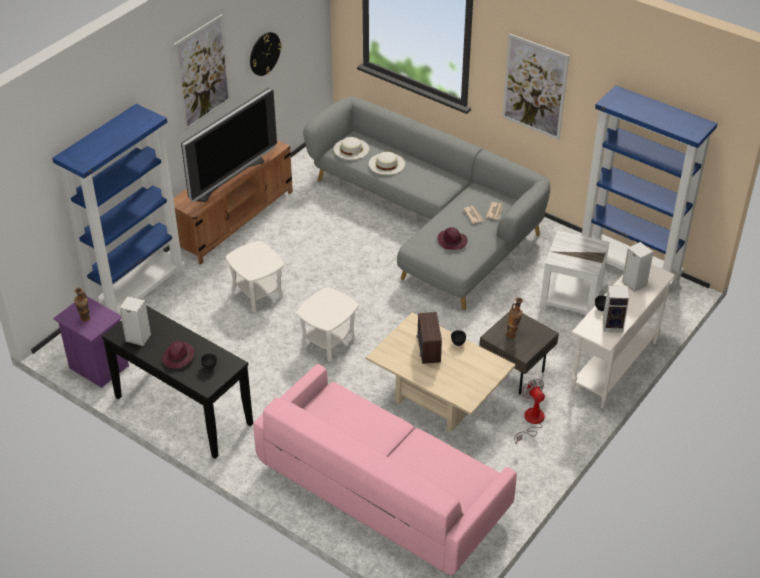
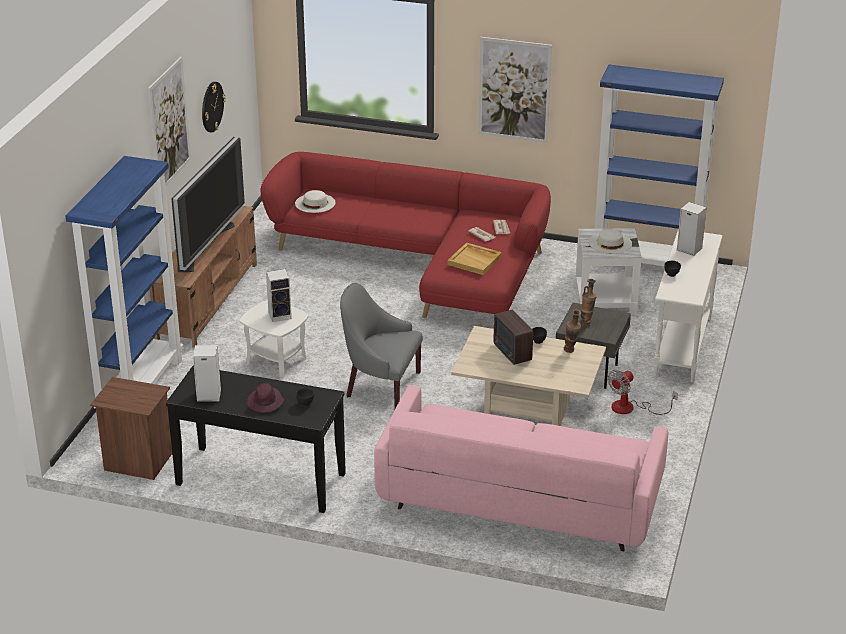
camera: 20 degrees left, 10 degrees down
(85, 320) = (129, 398): vase -> vase (571, 351)
(98, 367) = (137, 463): purple nightstand -> brown nightstand
(328, 342) = (381, 386): white side table -> grey armchair
(386, 164) = (361, 209): white hat -> white hat (610, 243)
(430, 221) = (422, 262): grey sofa -> red sofa
(452, 241) = (475, 261): purple hat -> beige tray
(531, 421) = (631, 408): fan -> fan turned 90 degrees counterclockwise
(613, 325) = (692, 285): speaker -> speaker (280, 315)

